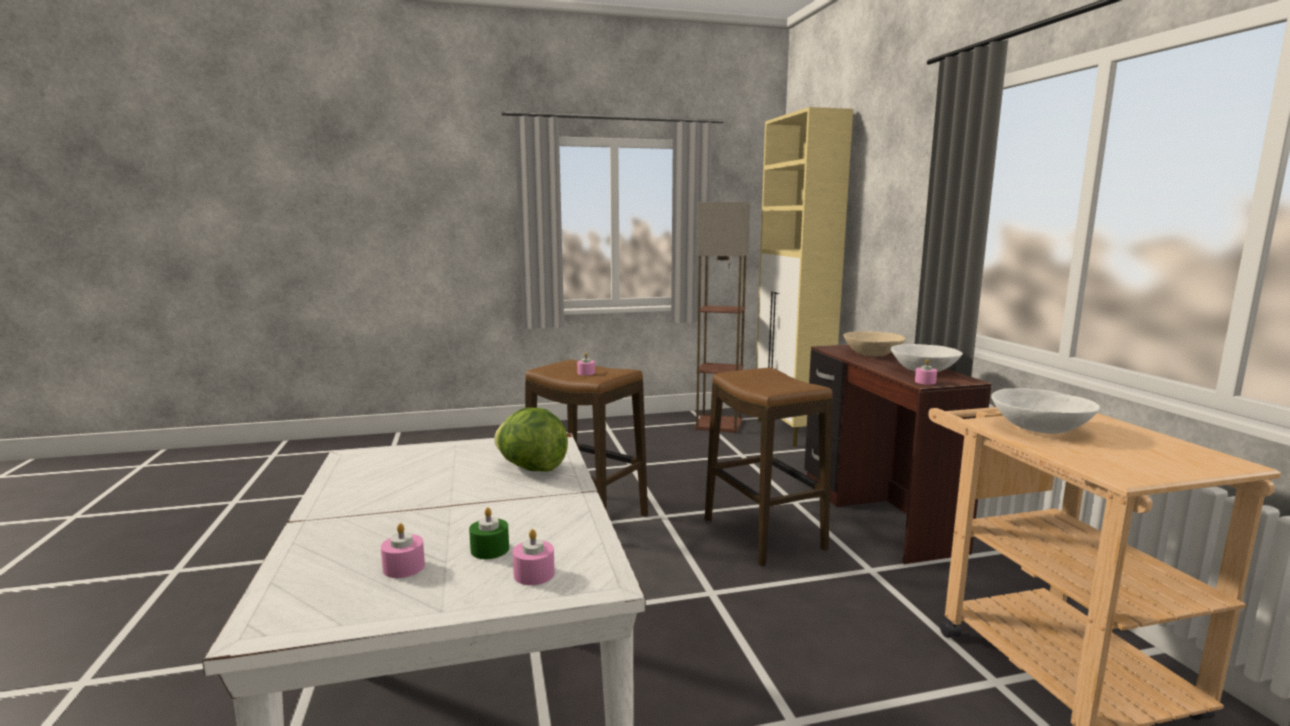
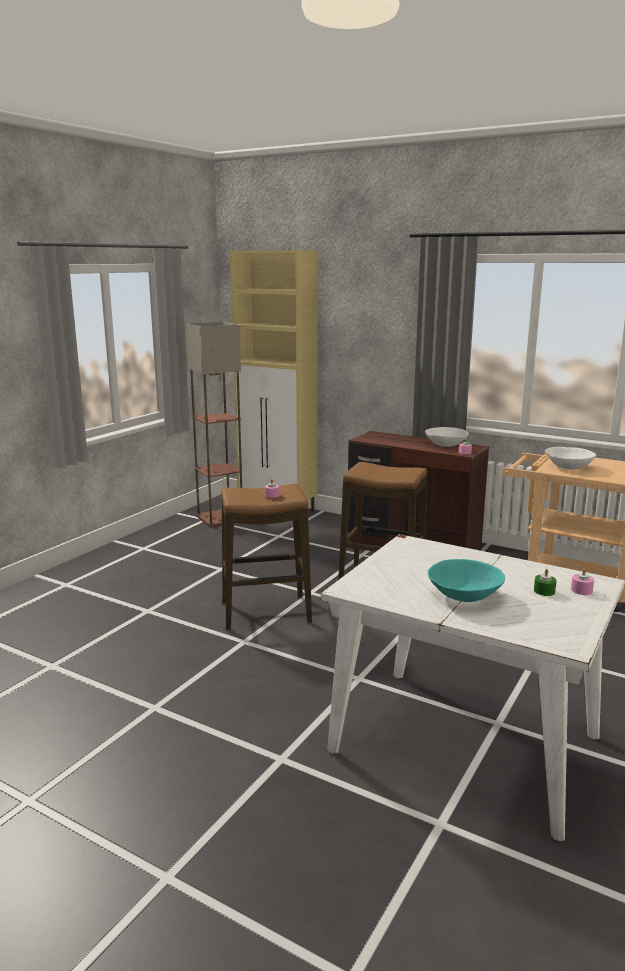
camera: 45 degrees left, 5 degrees up
(401, 509) = (464, 596): none -> turquoise bowl
(404, 567) = (542, 610): pink candle -> none
(531, 468) = (446, 557): lettuce -> none
(872, 354) = (396, 439): beige bowl -> none

